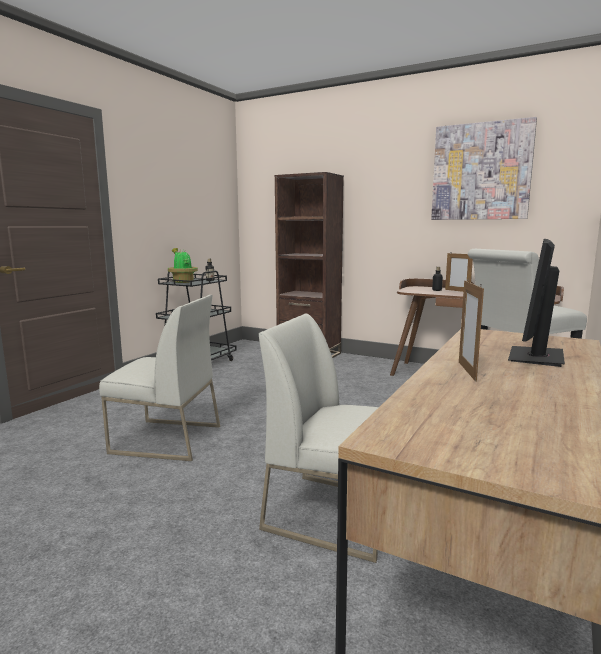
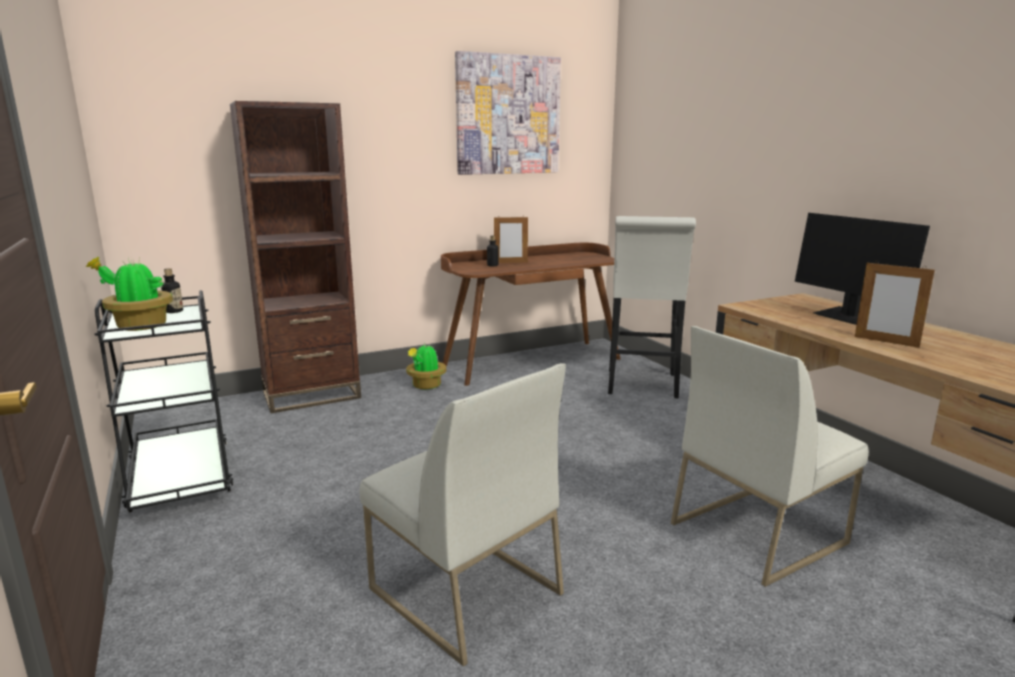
camera: 55 degrees left, 5 degrees up
(165, 439) = (463, 591): white chair -> white chair turned 90 degrees clockwise
(368, 368) = (426, 386): none -> potted plant

